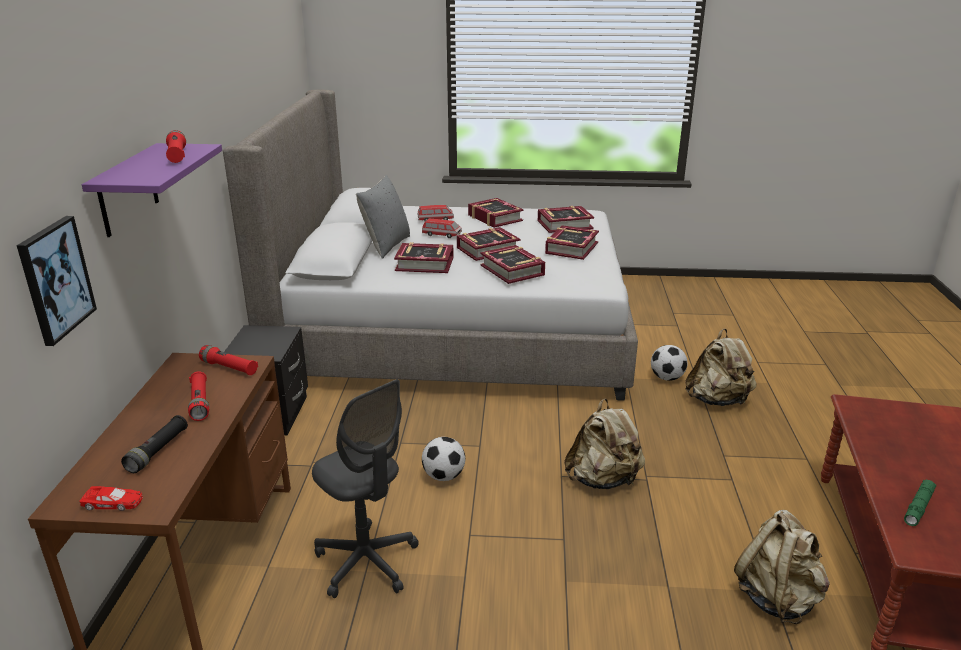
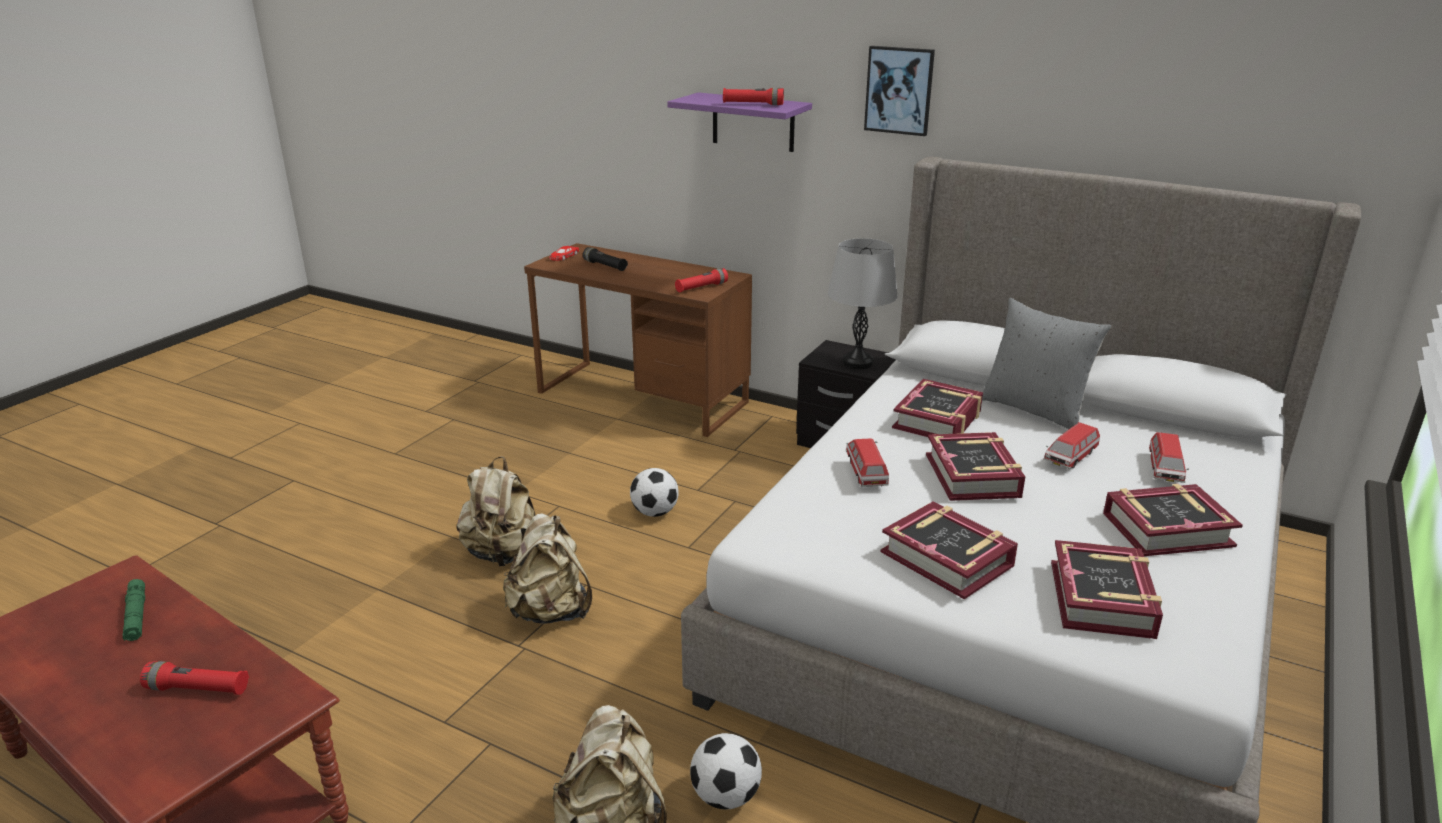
camera: 115 degrees right, 0 degrees up
(55, 279) = (651, 139): picture -> picture (899, 90)
(200, 403) = (655, 277): red flashlight -> red flashlight (198, 689)
(270, 337) = (857, 363): none -> grey table lamp
(366, 562) = (578, 454): grey office chair -> none
(512, 270) = (866, 472): book -> toy car
(777, 597) = (282, 650): beige backpack -> beige backpack (502, 553)

